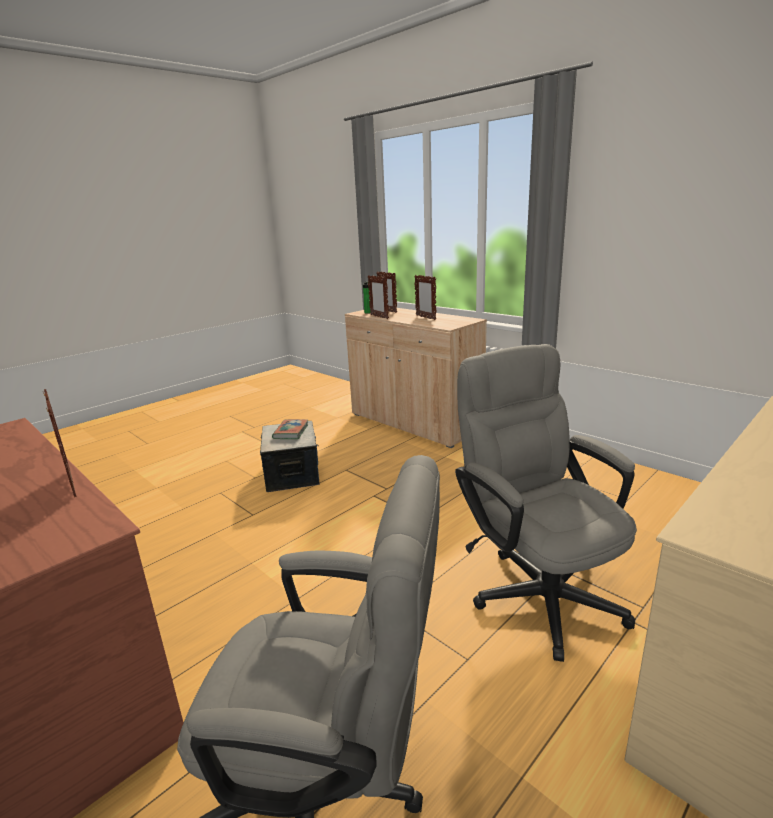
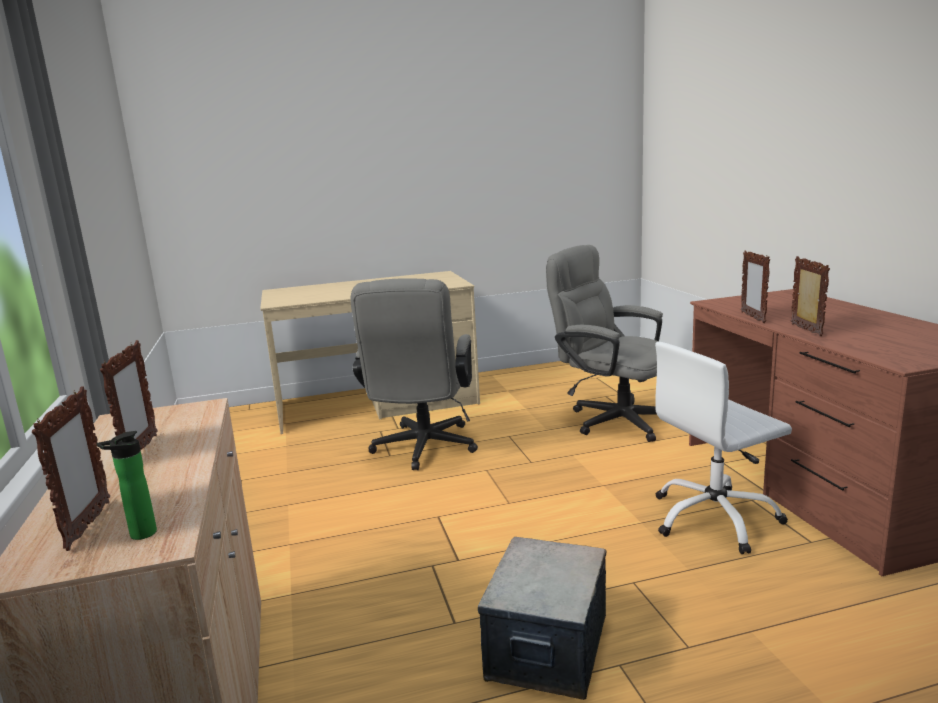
camera: 150 degrees left, 5 degrees down
(183, 587) = (714, 519): none -> white office chair
(291, 432) = (535, 579): book -> none
(379, 317) = (186, 489): picture frame -> picture frame (805, 330)

